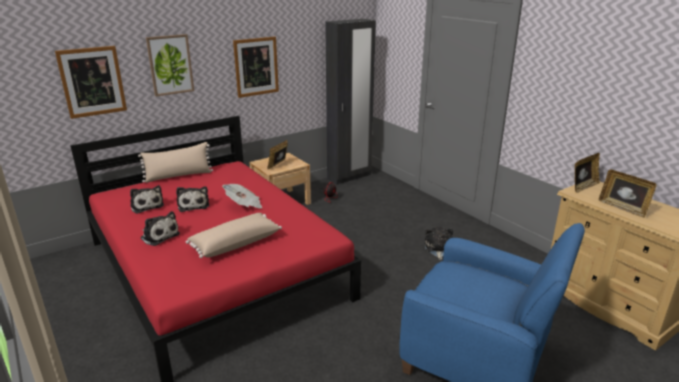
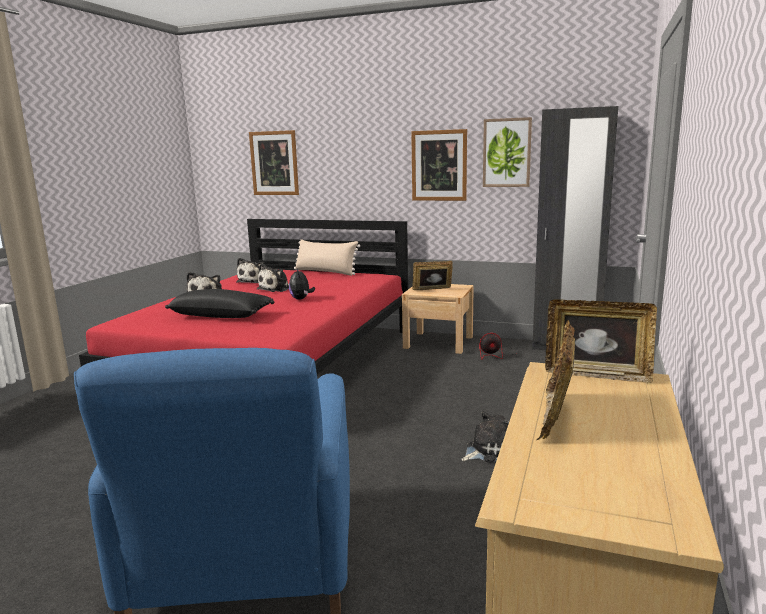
camera: 55 degrees right, 10 degrees down
(170, 65) = (342, 154): picture -> picture (507, 153)
(235, 243) = (222, 316): beige pillow -> black pillow
(244, 205) = (301, 299): newspaper -> plush toy

